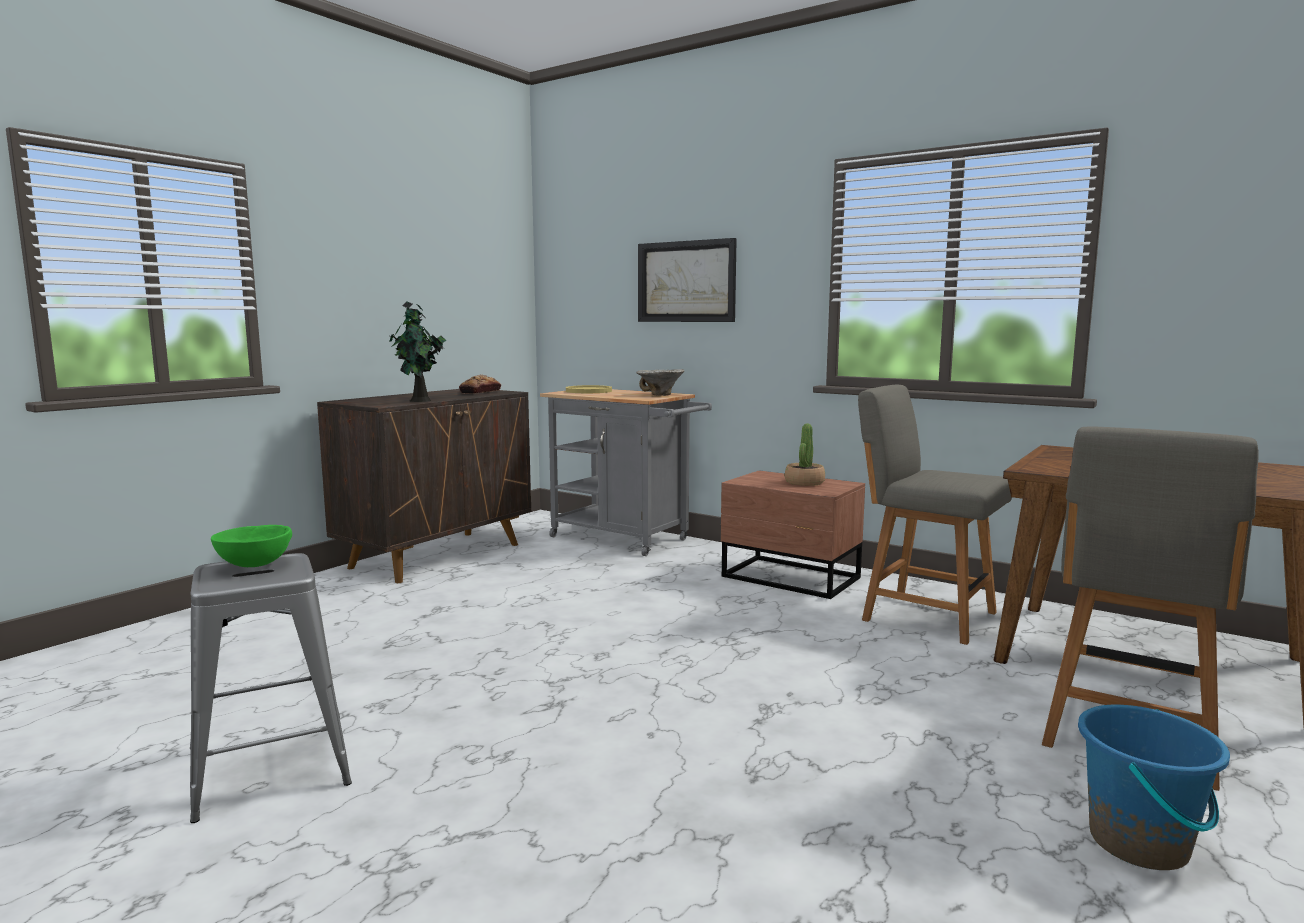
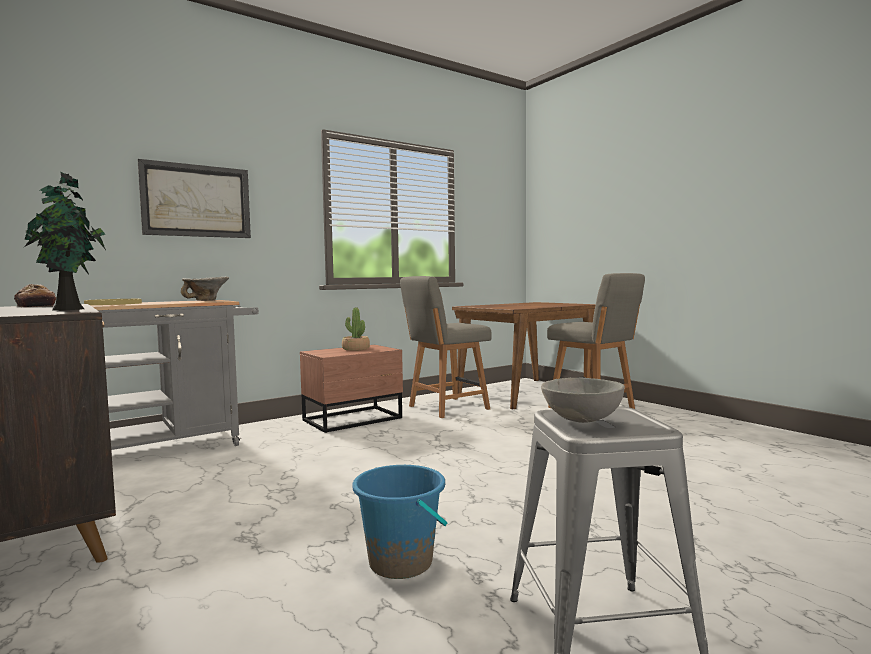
camera: 70 degrees left, 5 degrees down
(253, 565) = (581, 421): green bowl -> grey bowl
(1139, 843) = (672, 424): blue bucket -> blue bucket (401, 562)

